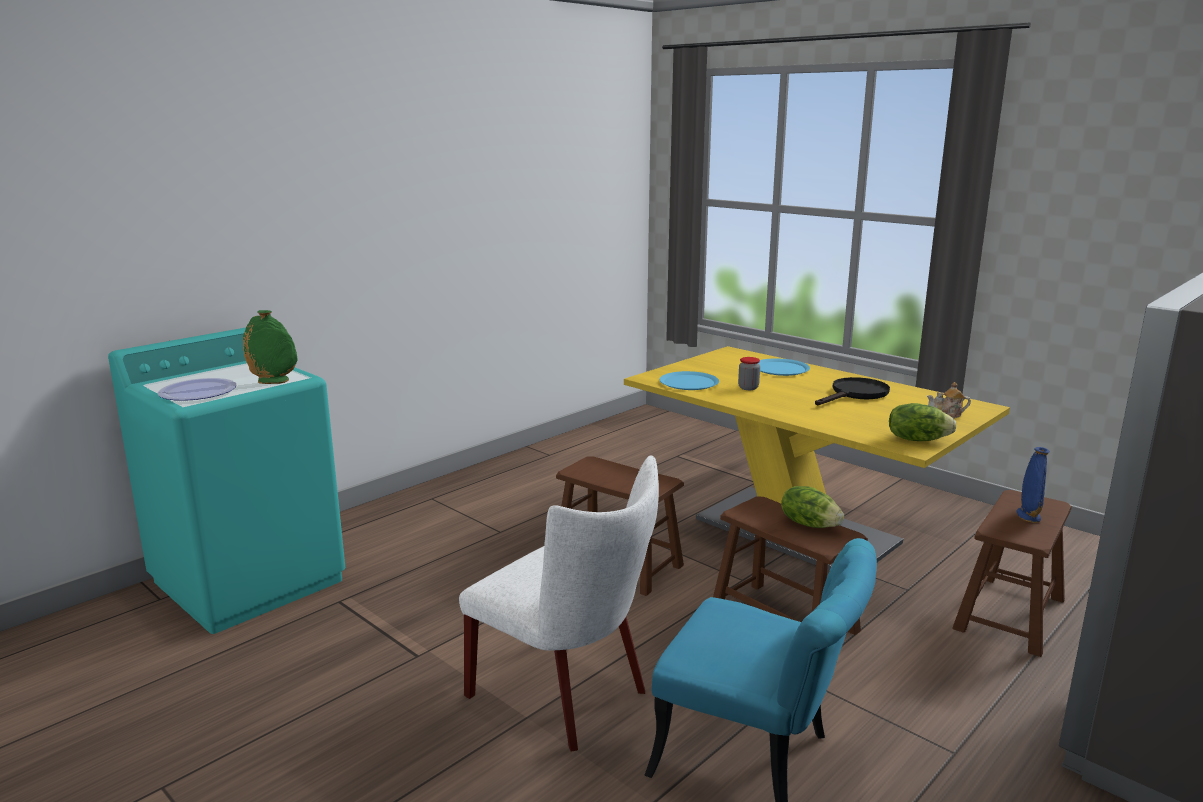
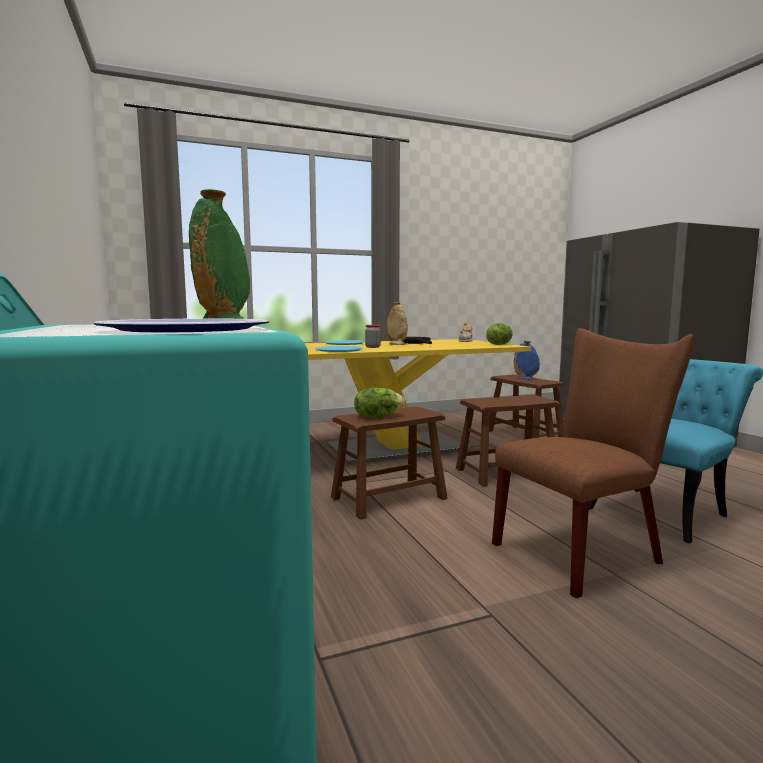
camera: 65 degrees left, 10 degrees down
(567, 696) = (584, 552): white chair -> brown chair
(809, 524) = (512, 398): lettuce -> lettuce (377, 416)
(813, 390) = (396, 344): none -> beige vase

